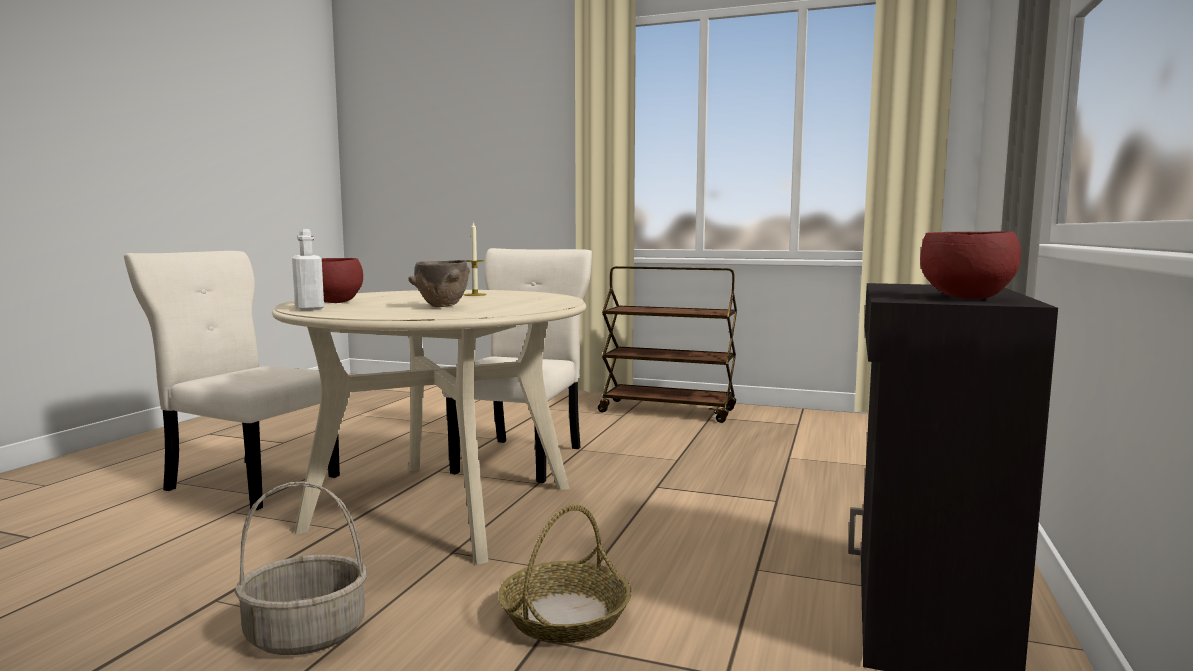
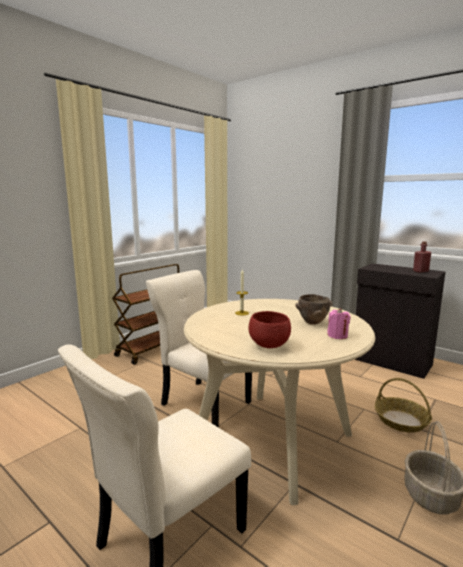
camera: 70 degrees left, 5 degrees up
(309, 308) = (311, 352): white bottle -> none
(380, 311) = (337, 336): none -> pink candle
(967, 297) = (420, 271): red bowl -> red bottle

